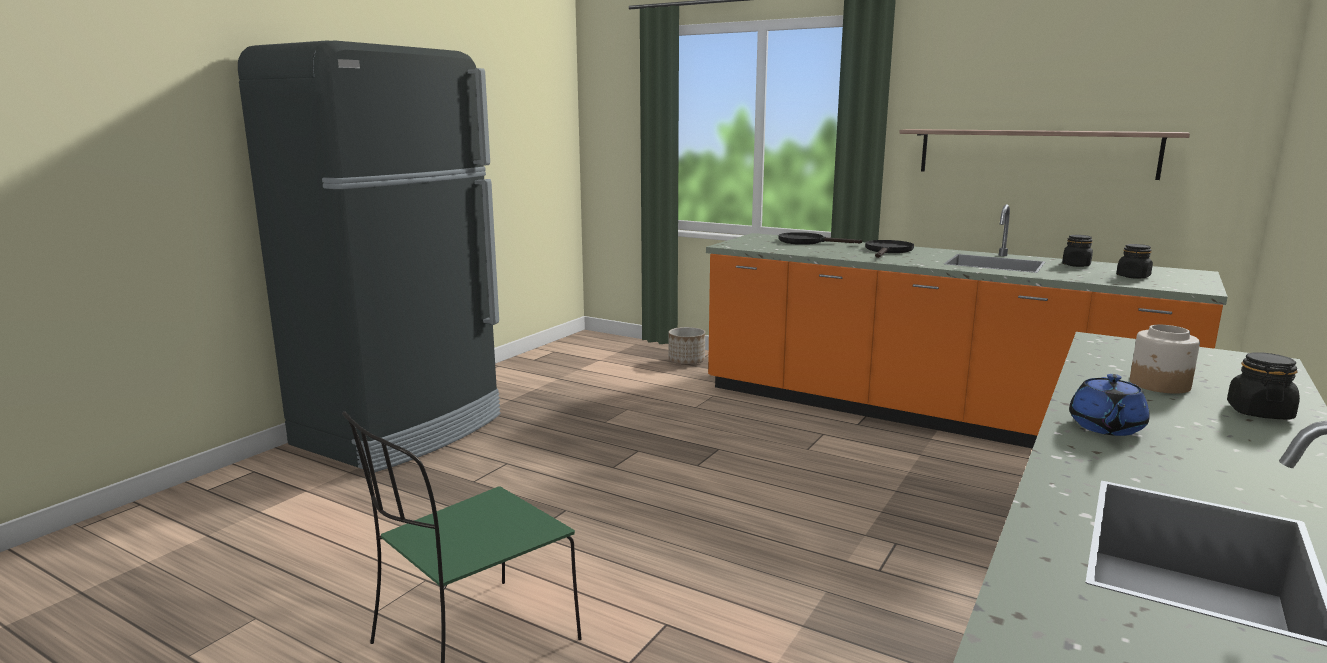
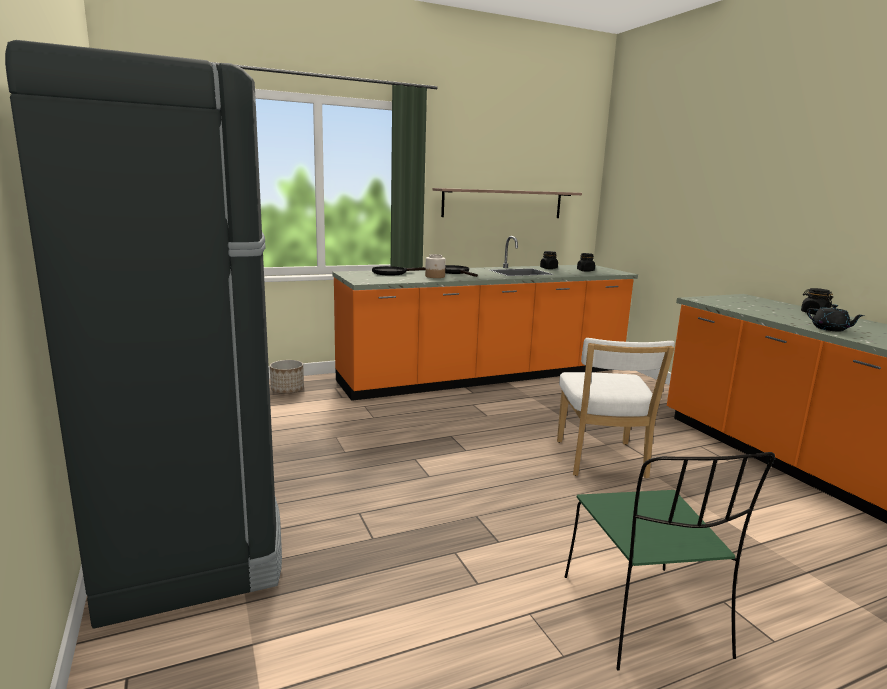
camera: 55 degrees left, 0 degrees up
(805, 543) = (601, 461): none -> white chair
(1106, 427) = (830, 329): blue teapot -> black teapot
(1160, 385) = (772, 311): jar -> jar (435, 276)

